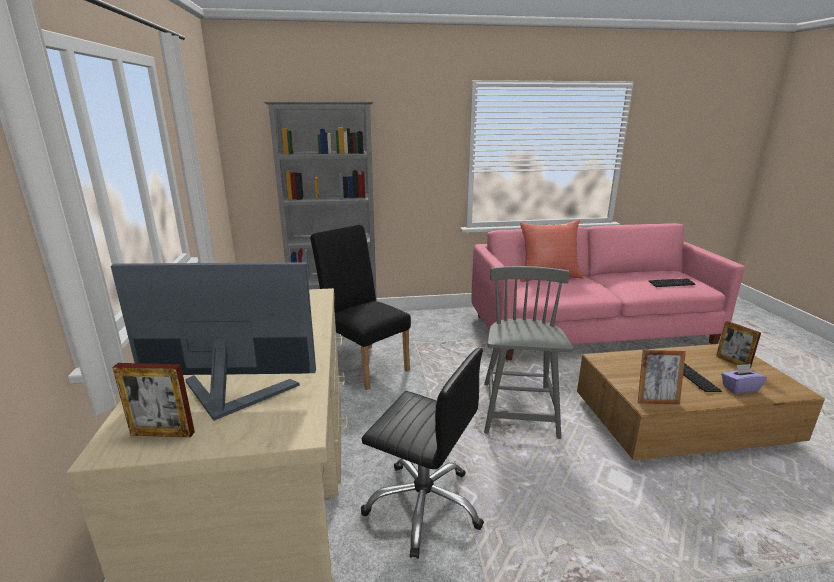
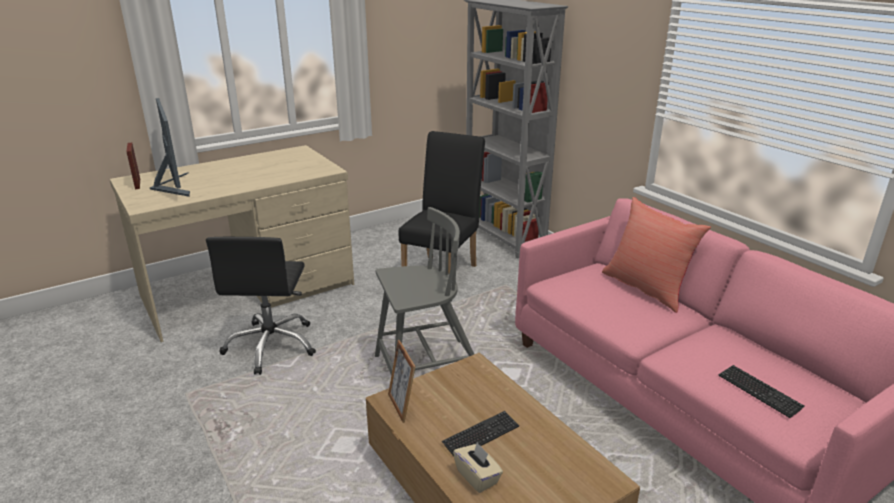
camera: 65 degrees right, 5 degrees up
(732, 362) = (558, 477): picture frame -> none
(739, 388) = (477, 477): purple tissue box -> beige tissue box

